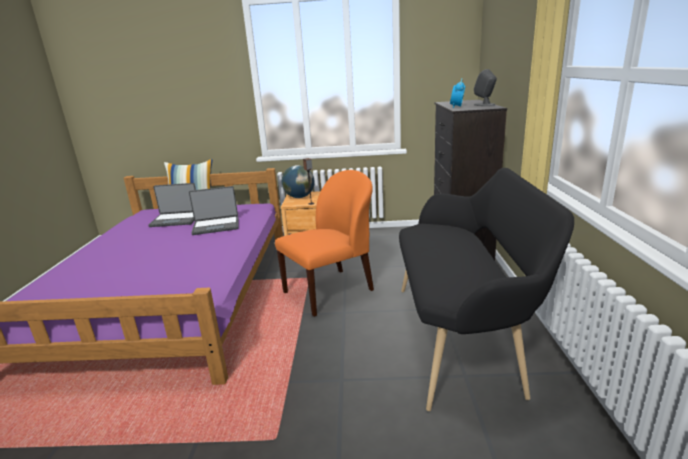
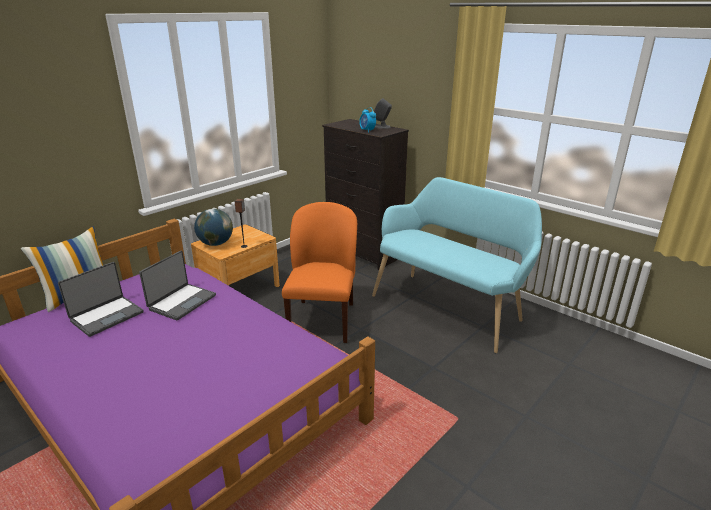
camera: 50 degrees left, 5 degrees up
(462, 337) = (450, 306): black bench -> turquoise bench

